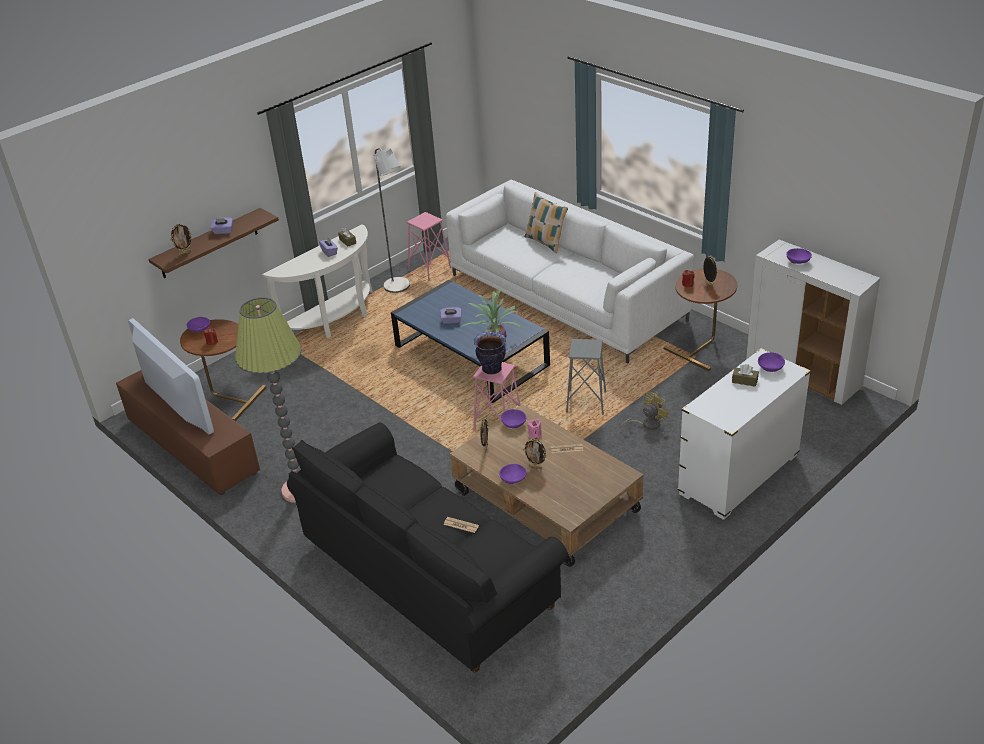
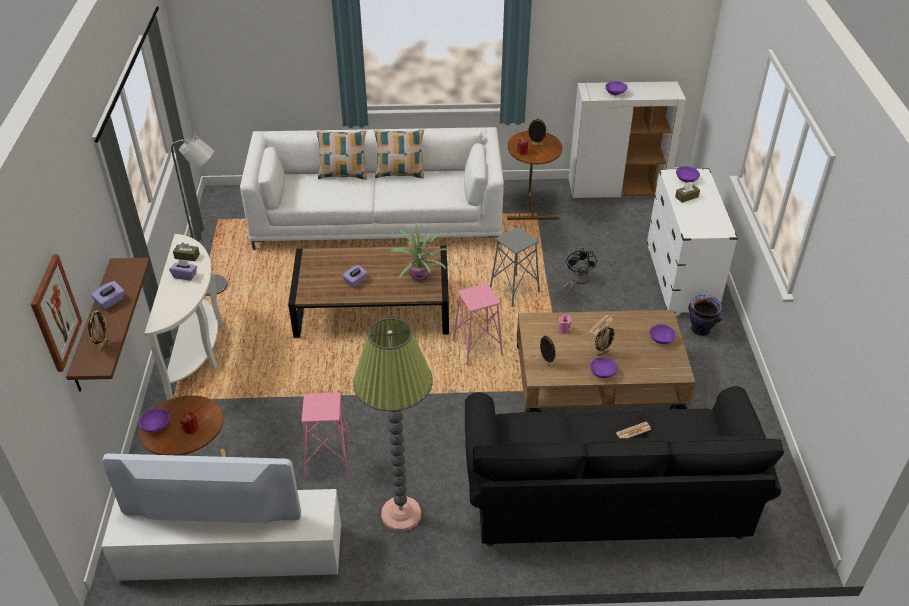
camera: 50 degrees left, 5 degrees up
(153, 211) = (55, 313): none -> picture
(191, 445) = (230, 554): brown tv stand -> white tv stand
(429, 269) = (222, 256): pink stool -> pink stool (328, 458)
(472, 355) = (373, 307): blue coffee table -> brown coffee table
(492, 369) = (476, 296): vase -> vase (700, 330)
(513, 424) = (536, 332): purple bowl -> purple bowl (660, 339)
(587, 261) = (400, 173): none -> pillow
(647, 424) = (577, 281): yellow fan -> black fan

